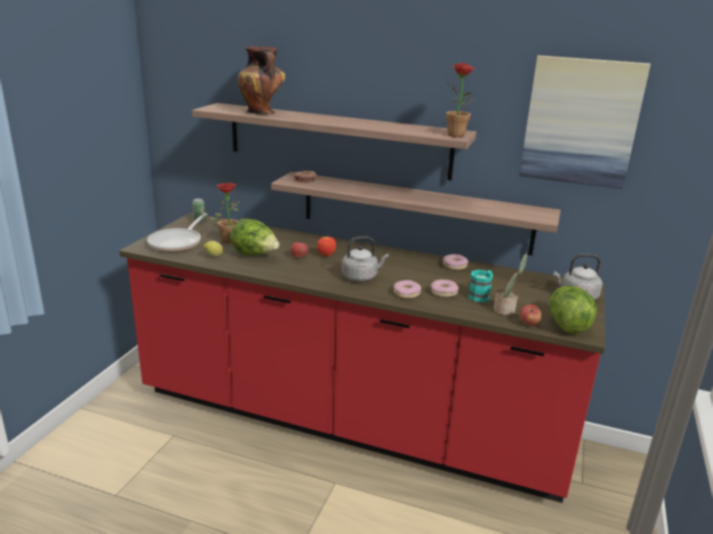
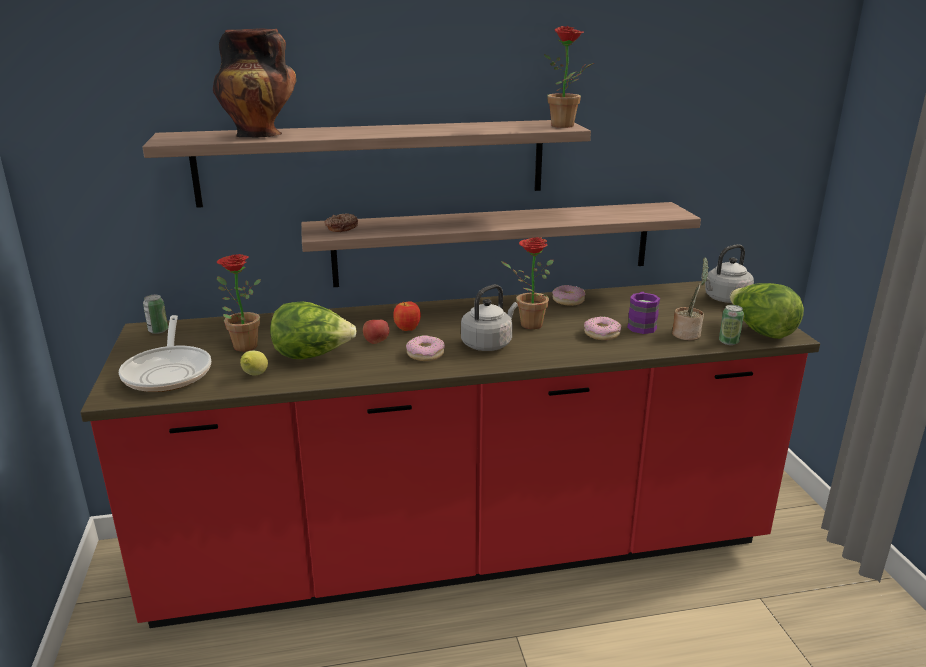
camera: 30 degrees left, 0 degrees up
(403, 272) = (526, 324): none -> potted plant
(406, 293) = (566, 347): donut -> donut (425, 354)
(481, 295) = (641, 325): turquoise mug -> purple mug
(529, 324) = (728, 342): apple -> can
(580, 122) = (689, 89): picture -> none

